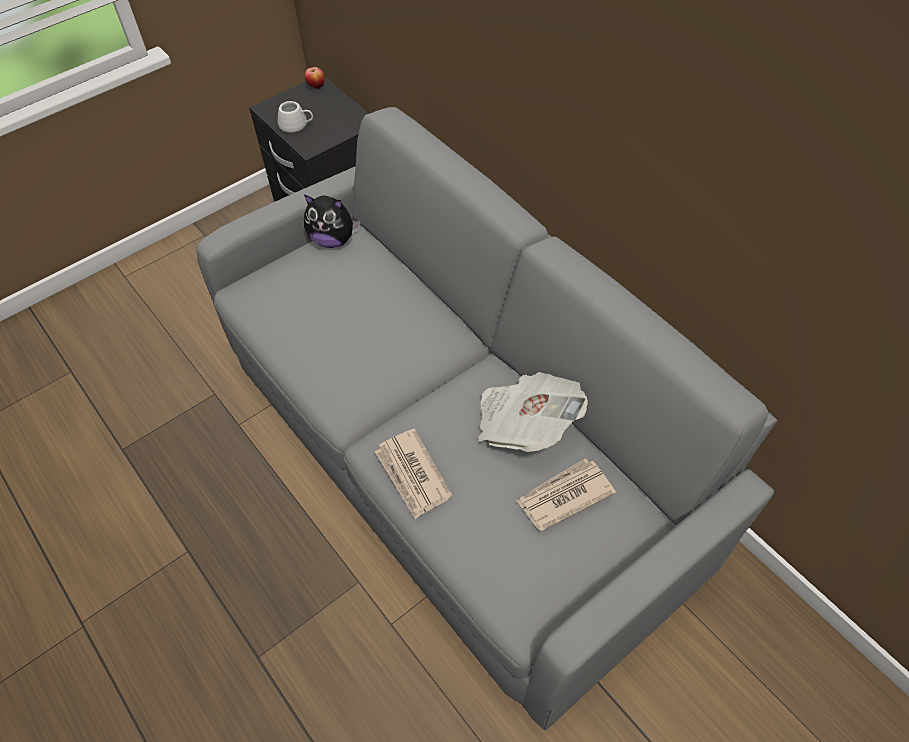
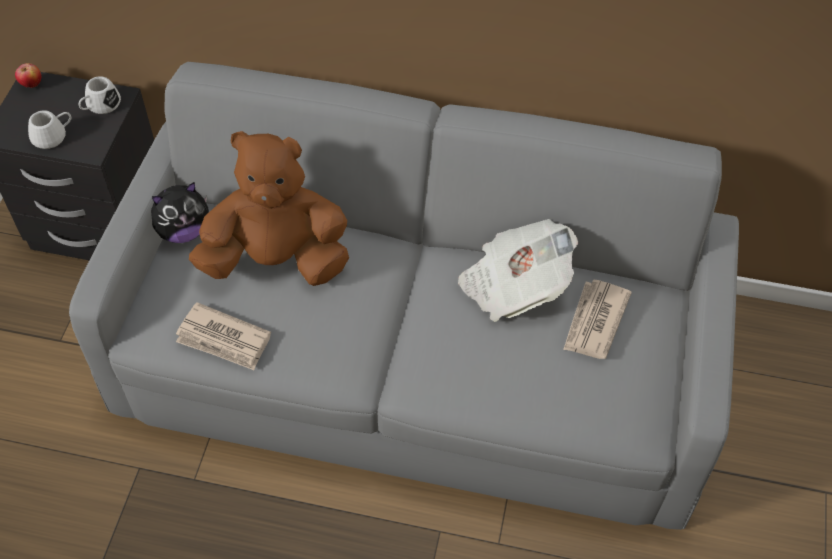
camera: 40 degrees left, 0 degrees up
(344, 121) = (100, 106): none -> white mug
(371, 295) = (277, 260): none -> brown plush toy
(412, 475) = (465, 386): newspaper -> newspaper (224, 340)

